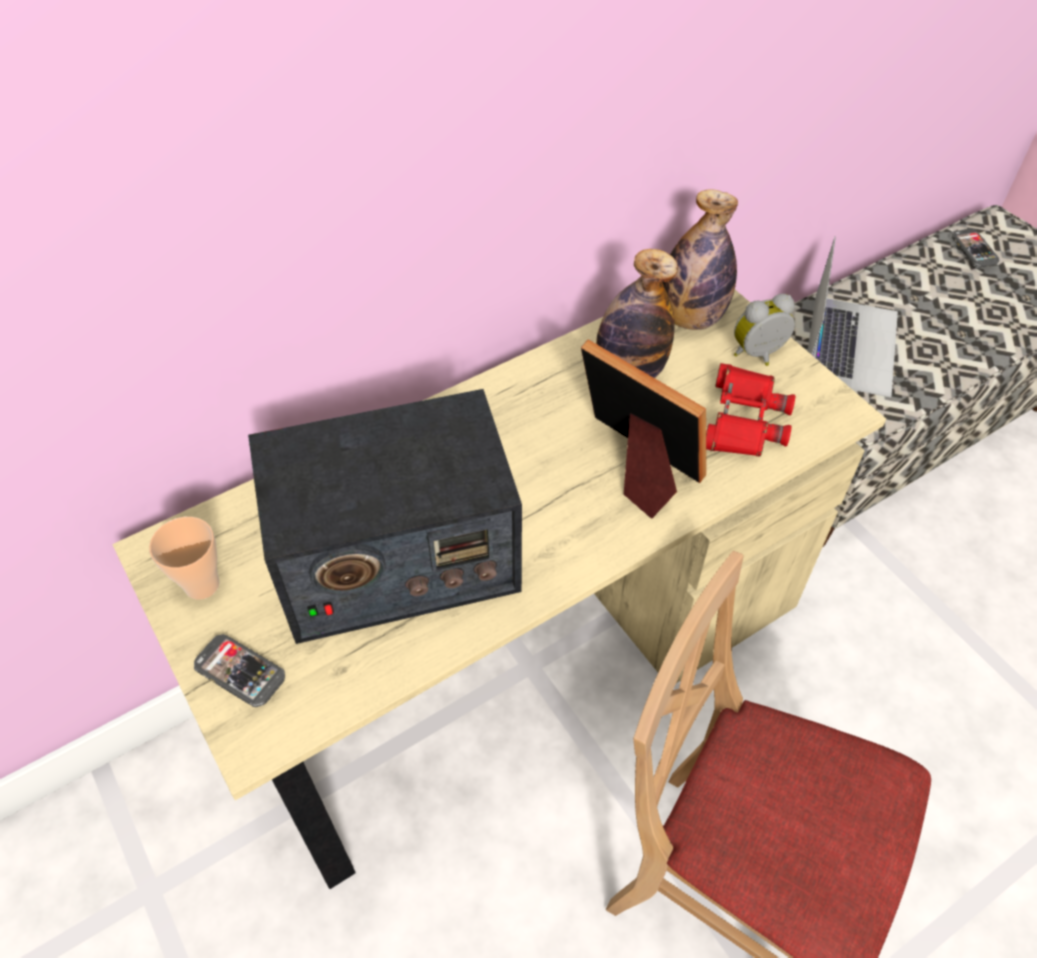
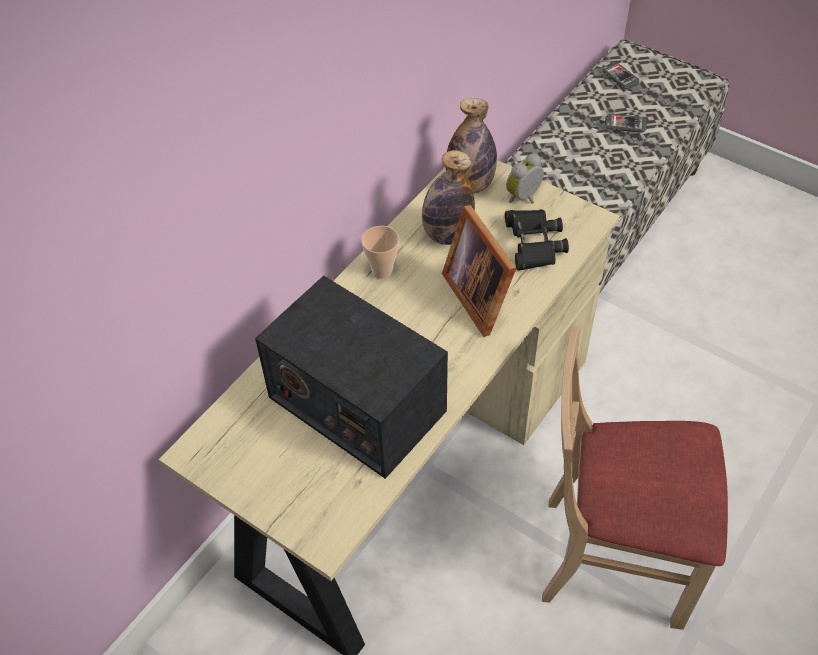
camera: 20 degrees left, 0 degrees up
(202, 585) = (237, 463): cup -> cup (382, 271)
(240, 671) = (294, 506): phone -> phone (625, 124)
(395, 558) = (356, 403): radio -> radio turned 75 degrees clockwise
(636, 466) = (480, 295): picture frame -> picture frame turned 135 degrees counterclockwise
(743, 420) = (533, 243): red binoculars -> black binoculars
(850, 344) = (566, 169): laptop -> none

